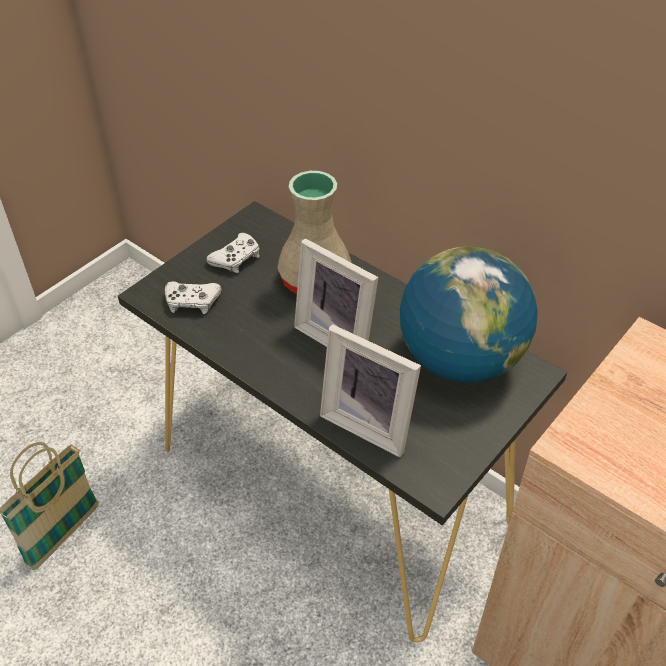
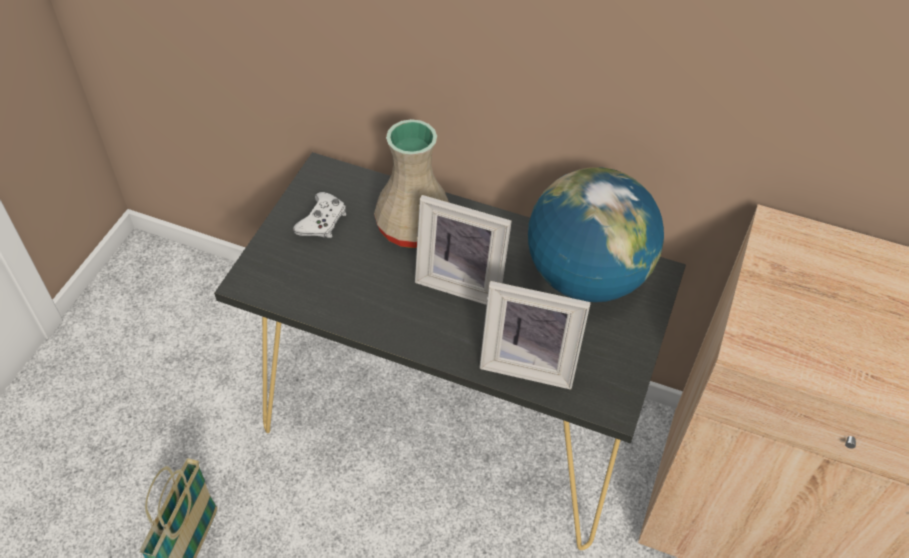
camera: 20 degrees left, 5 degrees up
(192, 301) = (297, 280): white game controller -> none

